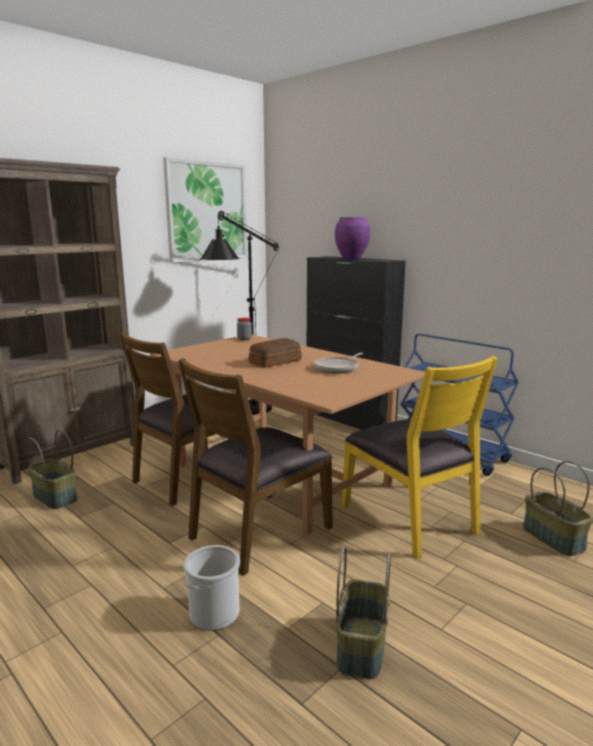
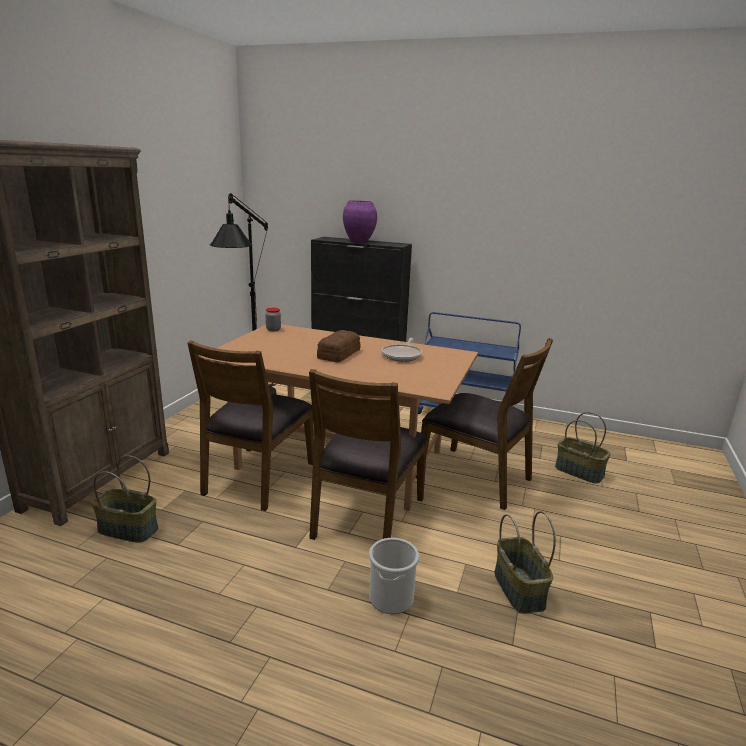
camera: 25 degrees left, 5 degrees up
(207, 212) = (195, 189): picture -> none
(410, 518) = (475, 478): yellow chair -> brown chair

